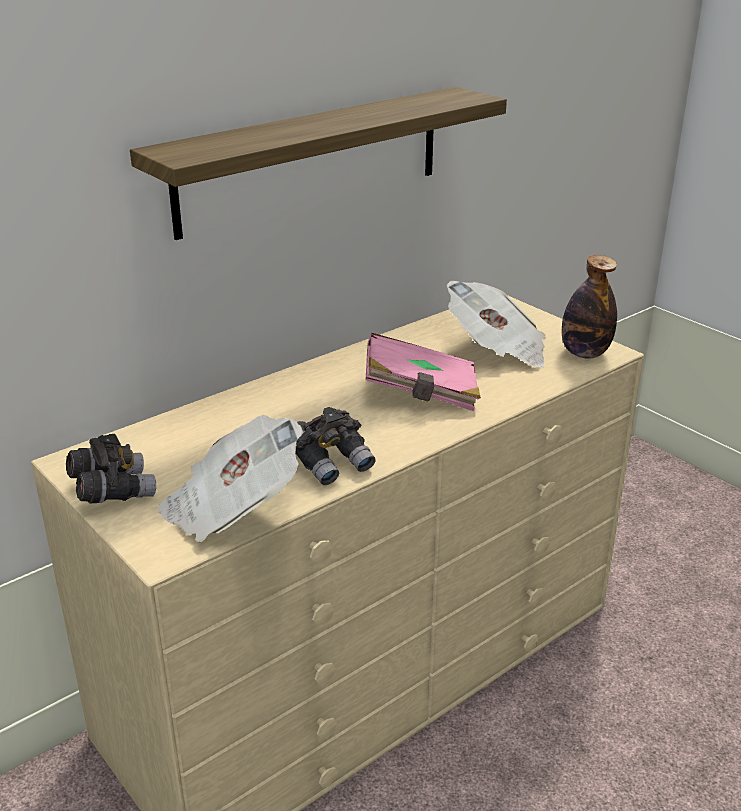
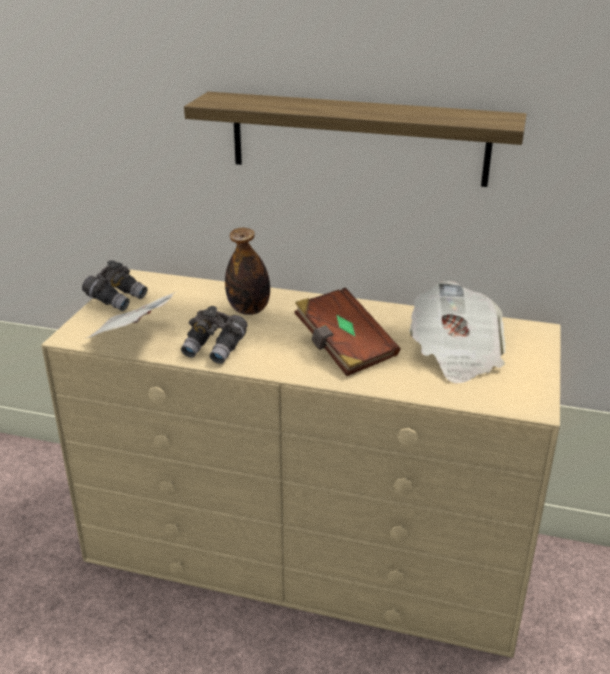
camera: 55 degrees right, 0 degrees up
(421, 393) = (344, 348): pink book -> brown book
(584, 353) = (511, 395): bottle -> bottle (249, 310)

